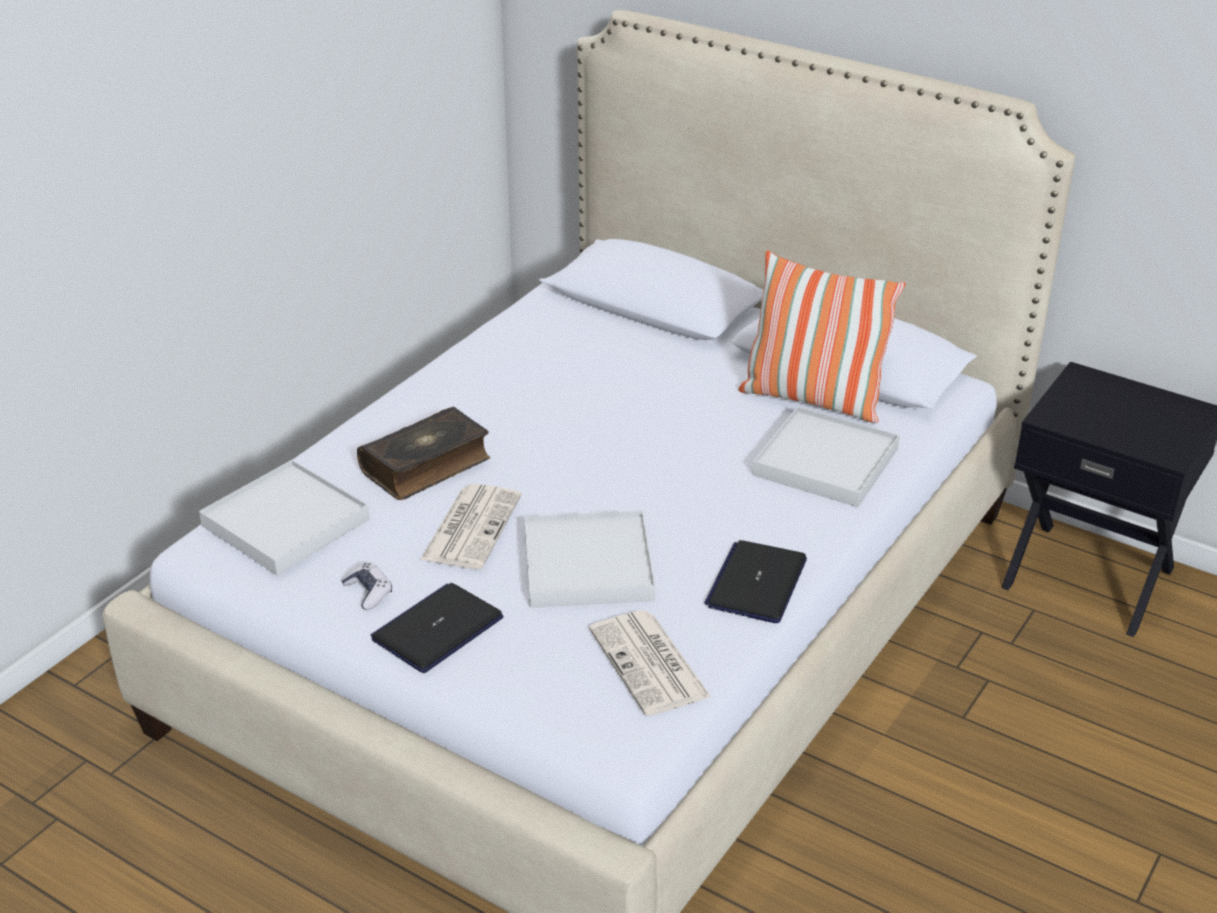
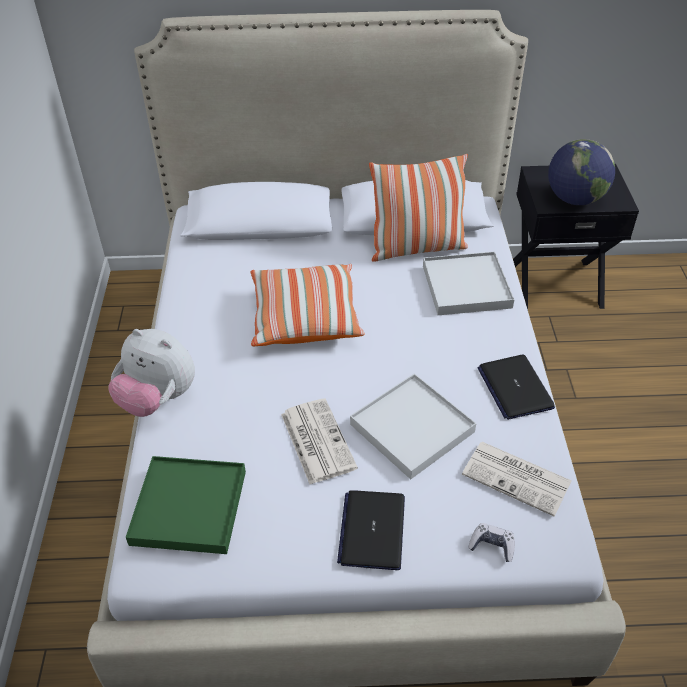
camera: 35 degrees left, 10 degrees up
(285, 522) = (188, 507): white tray -> green tray
(360, 423) = (158, 399): none -> plush toy
(368, 592) = (300, 529): game controller -> game controller (492, 545)
(426, 465) = (241, 409): book -> none
(593, 414) = (304, 317): none -> pillow
(1100, 425) = (575, 199): none -> globe

